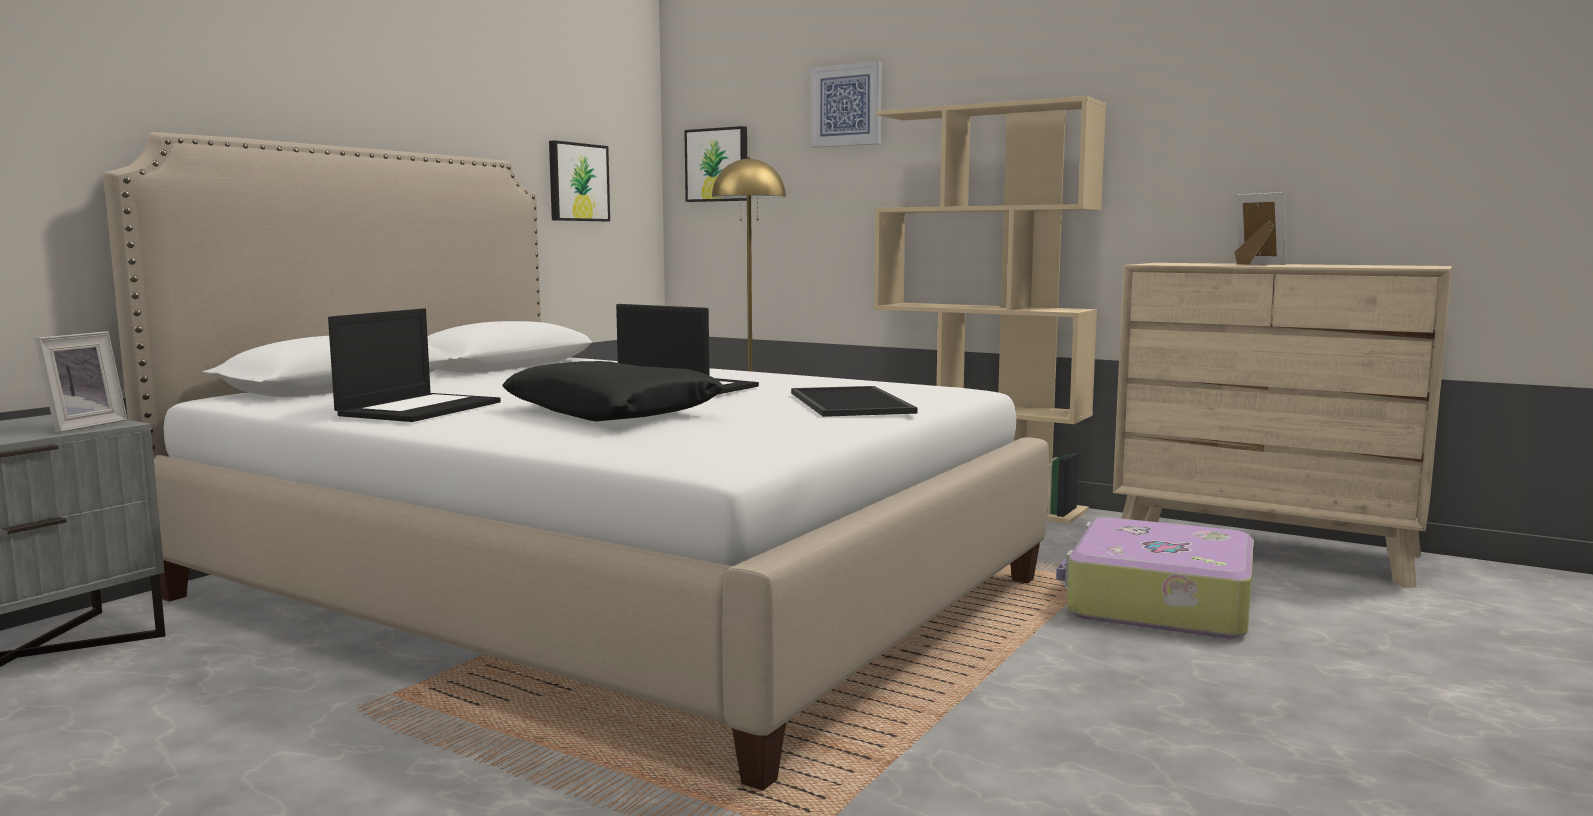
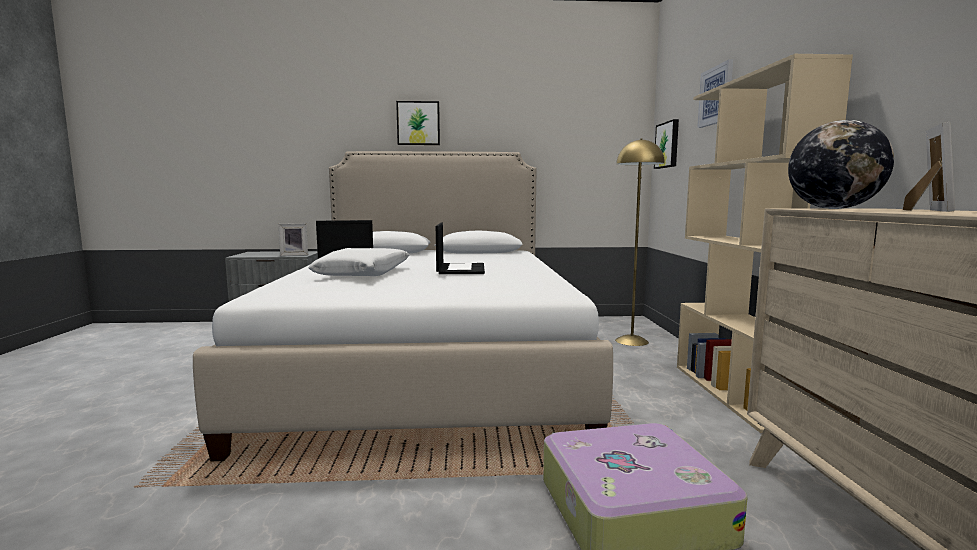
camera: 55 degrees right, 0 degrees up
(577, 182) = (579, 161): picture -> picture (418, 123)
(611, 413) = (364, 273): black pillow -> white pillow
(853, 403) = (456, 288): tray -> none
(1180, 264) = (833, 209): none -> globe

